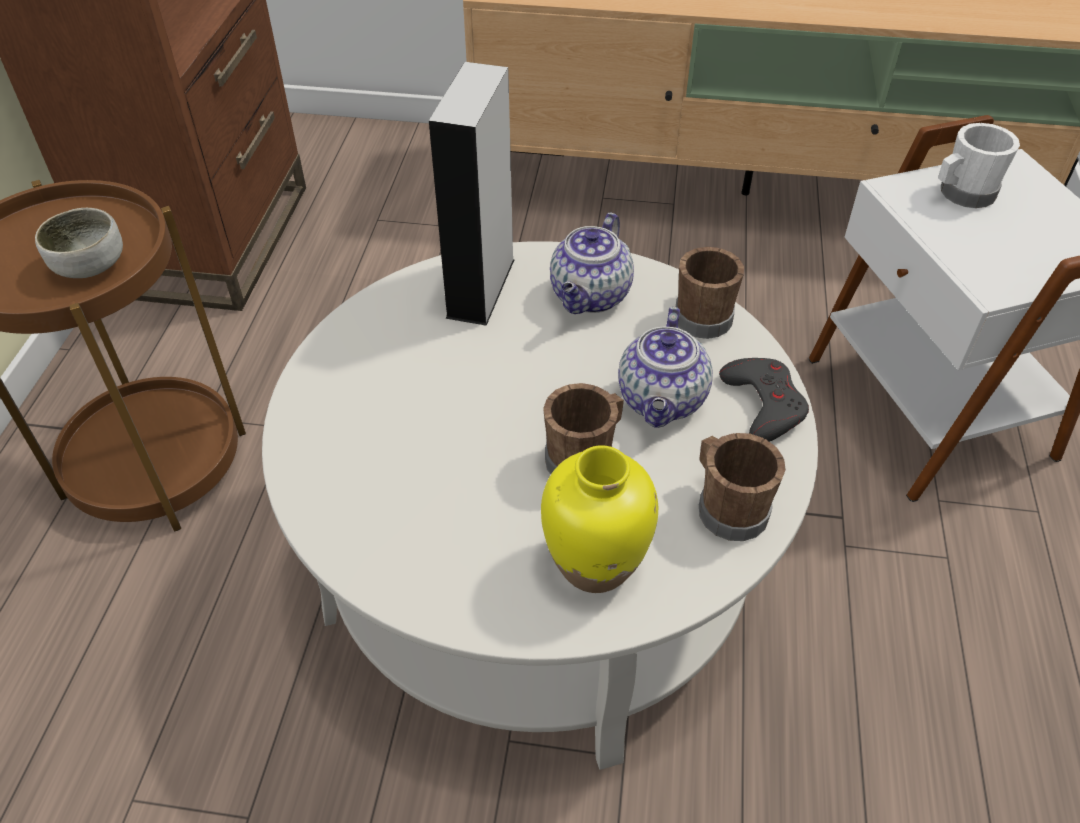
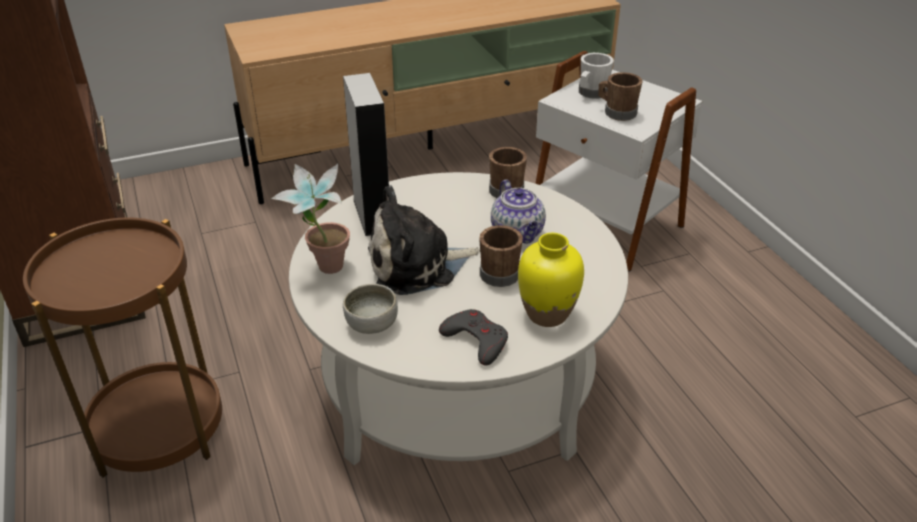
camera: 30 degrees left, 10 degrees down
(90, 265) = (136, 268): bowl -> bowl (371, 323)
(348, 350) = (322, 270): none -> potted plant
(476, 395) = (417, 265): none -> plush toy
(590, 297) = (438, 200): teapot -> none
(727, 507) = (588, 266): brown mug -> brown mug (616, 112)
(763, 404) = (568, 218): grey game controller -> grey game controller (476, 340)

